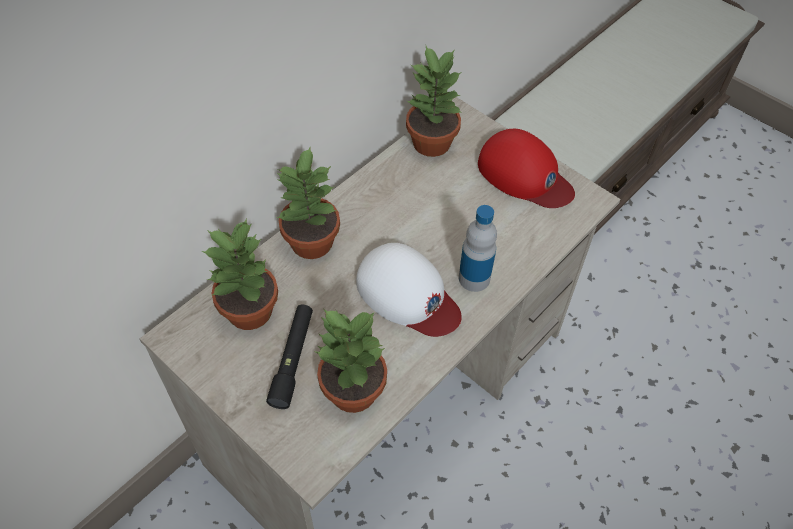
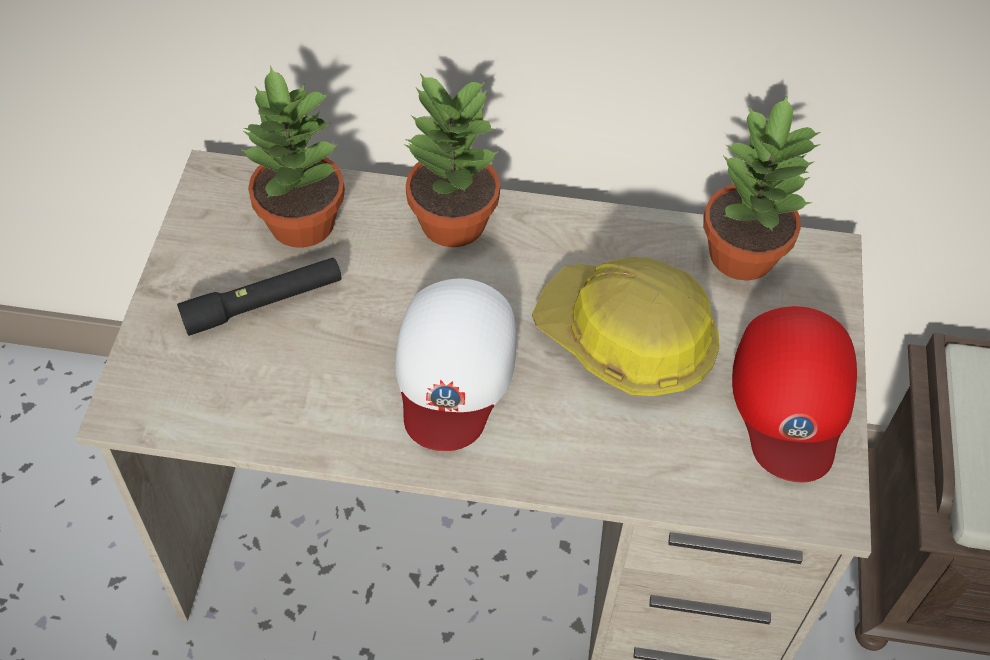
camera: 55 degrees right, 0 degrees up
(352, 391) = (260, 388): potted plant -> none
(446, 215) = (626, 339): none -> hard hat
(474, 278) = (544, 431): bottle -> none

